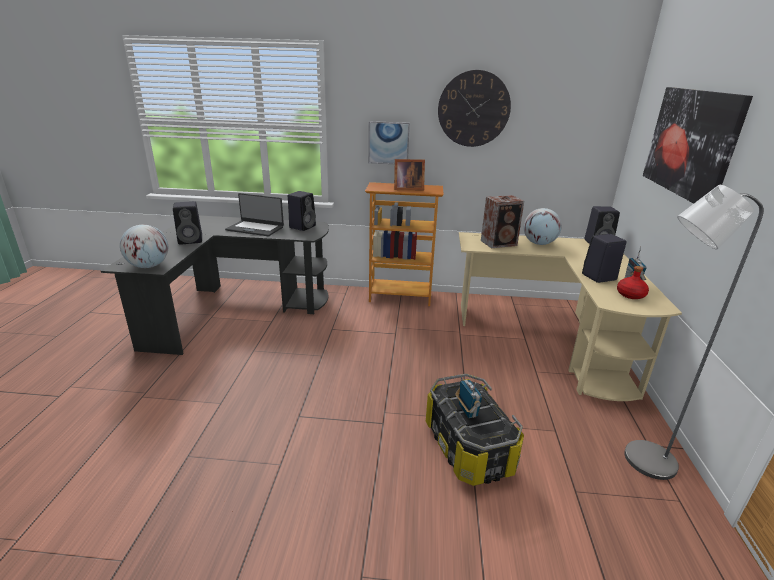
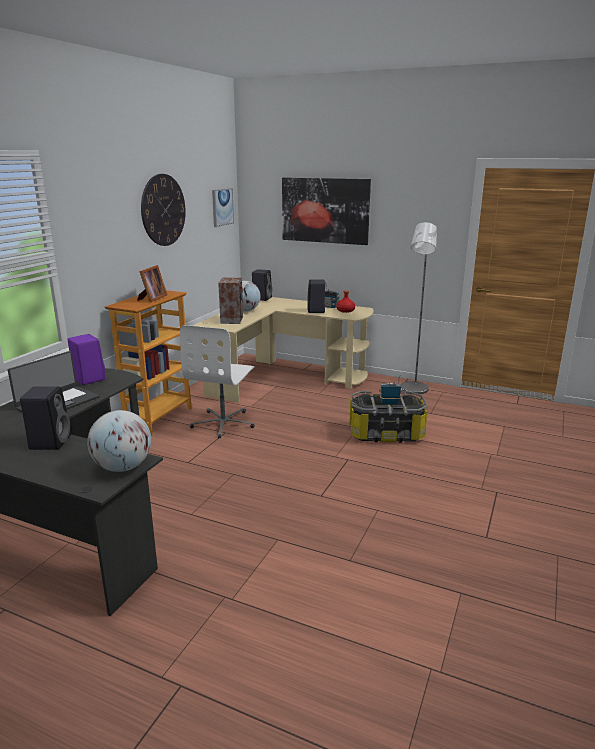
camera: 70 degrees left, 5 degrees down
(302, 226) = (88, 379): black speaker -> purple speaker
(388, 143) = (111, 258): picture -> picture (222, 207)
(412, 328) = (224, 423): none -> white office chair

